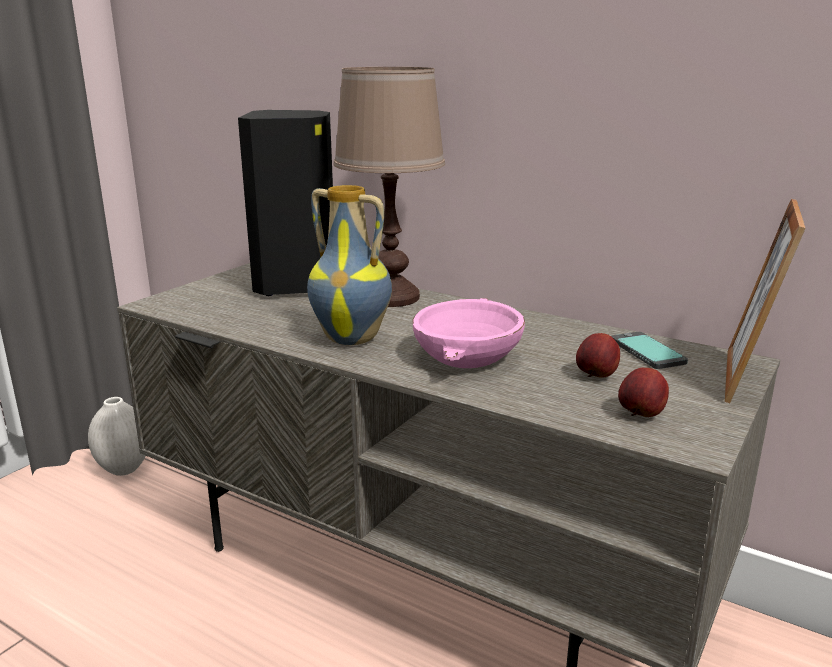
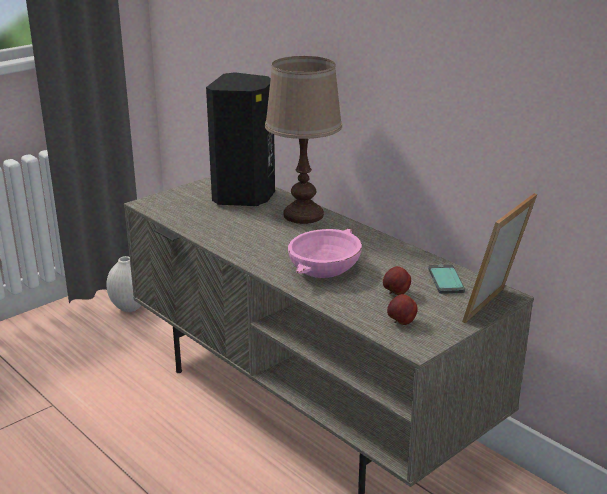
camera: 15 degrees right, 5 degrees up
(353, 338) = (260, 246): vase -> none

